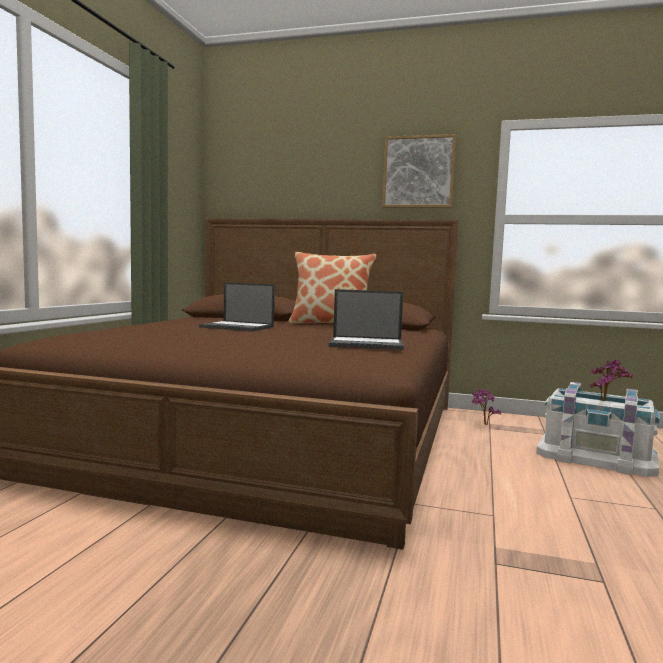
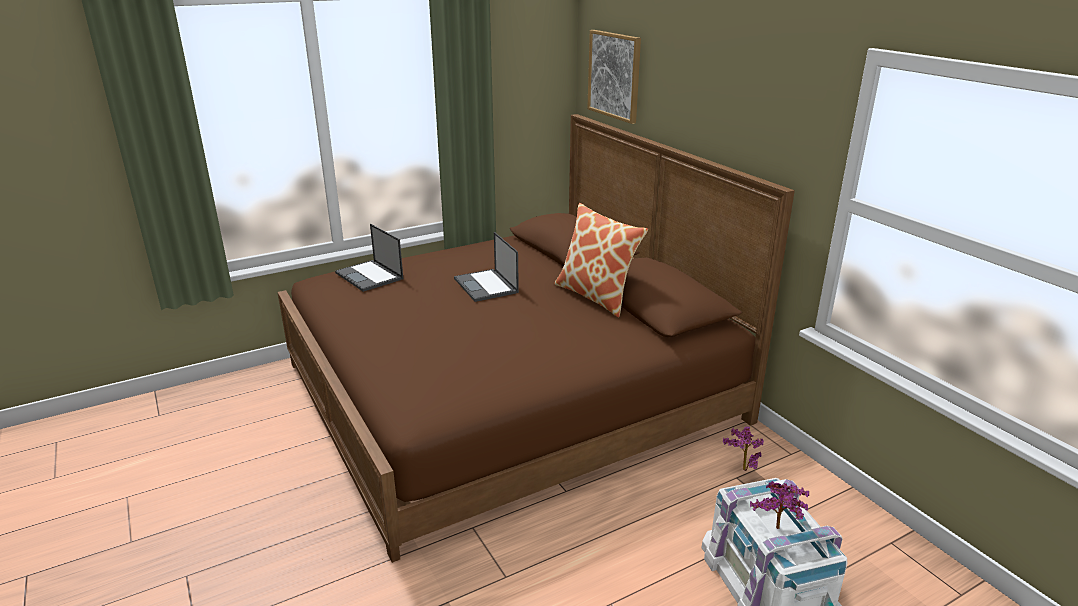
camera: 45 degrees right, 20 degrees up
(367, 344) = (499, 367): laptop -> laptop (370, 276)
(418, 172) = (761, 106): picture -> picture (614, 75)

